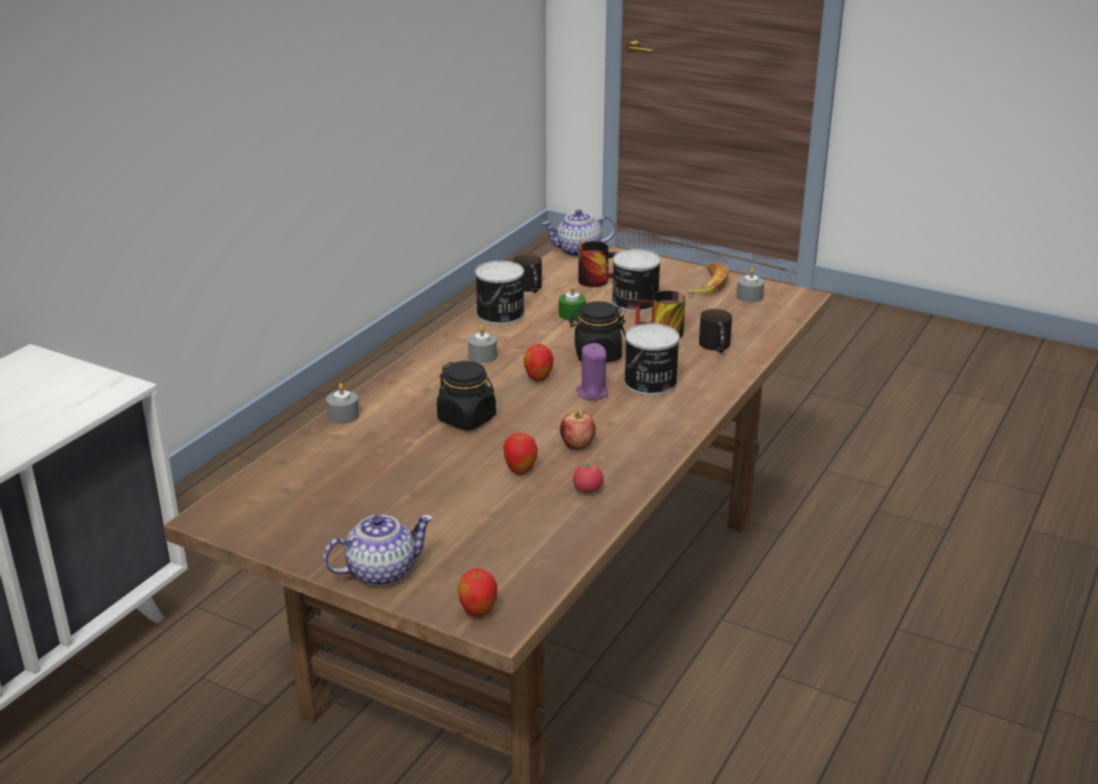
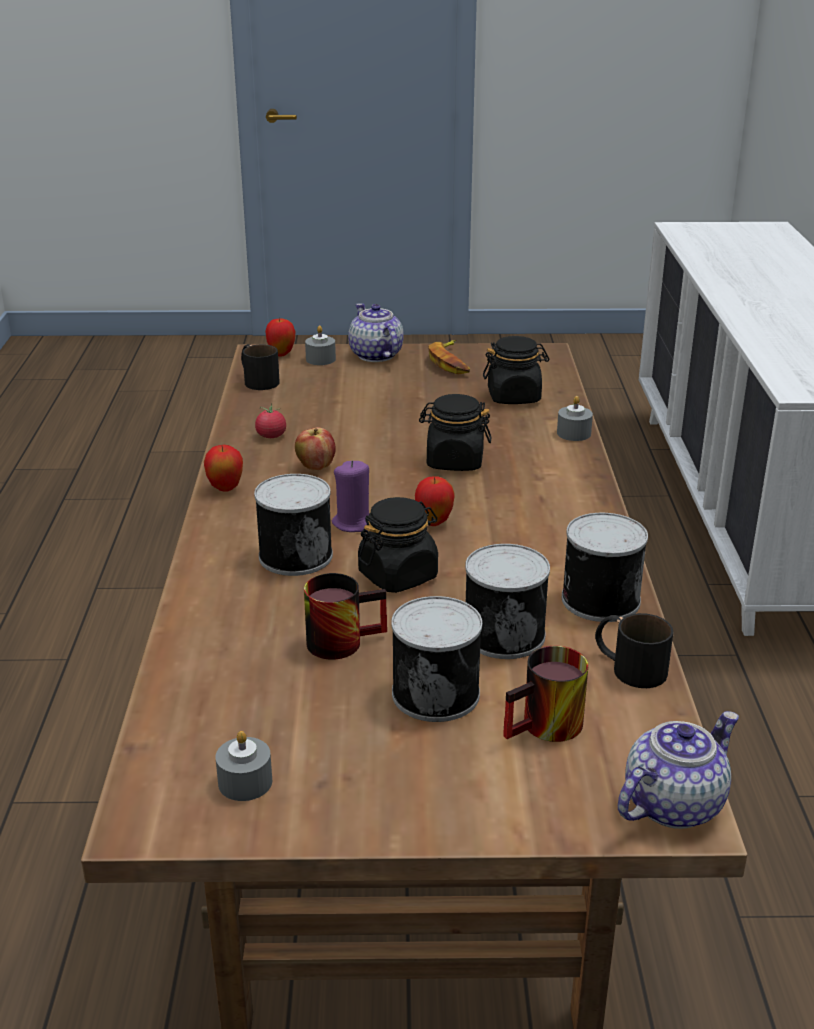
camera: 150 degrees right, 0 degrees up
(330, 467) = (514, 397): none -> black jar
(380, 571) = (375, 355): teapot -> teapot turned 120 degrees clockwise
(482, 356) = (535, 531): grey candle -> grey candle (320, 359)
(520, 471) = (347, 434): apple -> apple (225, 489)
(572, 314) = (504, 633): green candle -> can
(708, 285) = (343, 789): banana -> banana (451, 363)
(716, 347) = (242, 641): black mug -> black mug (257, 380)

